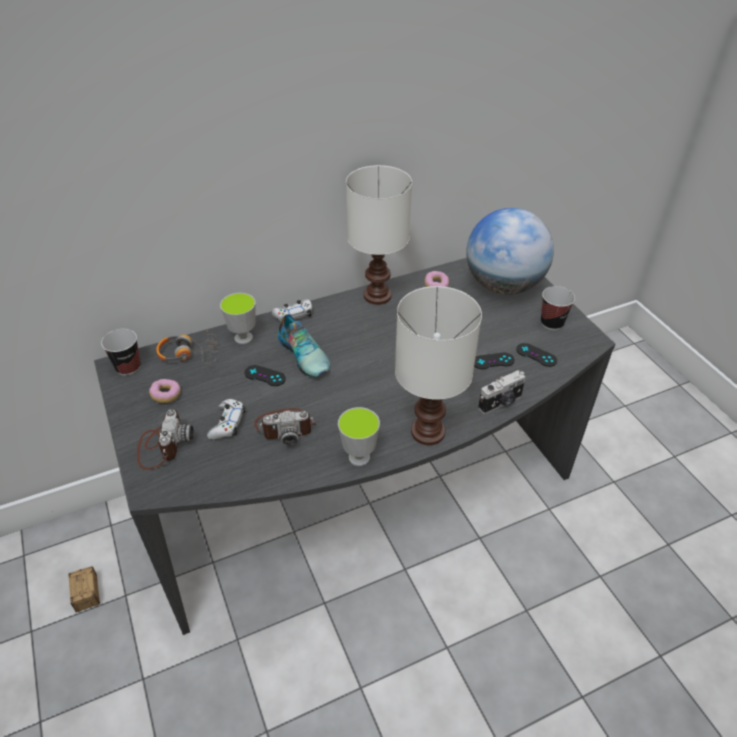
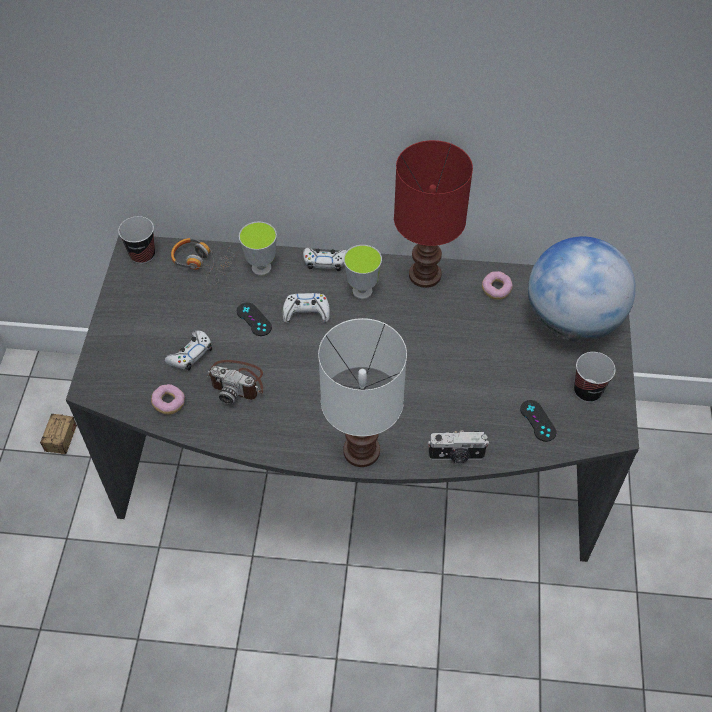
camera: 30 degrees right, 10 degrees up
(162, 445) = (125, 350): camera -> none
(166, 395) = (157, 300): donut -> donut (169, 403)
(305, 354) = (306, 312): shoe -> white game controller
(359, 457) = (280, 445): cup -> cup (362, 291)
(376, 295) = (424, 274): white table lamp -> red table lamp
(493, 361) = (486, 406): black game controller -> none

